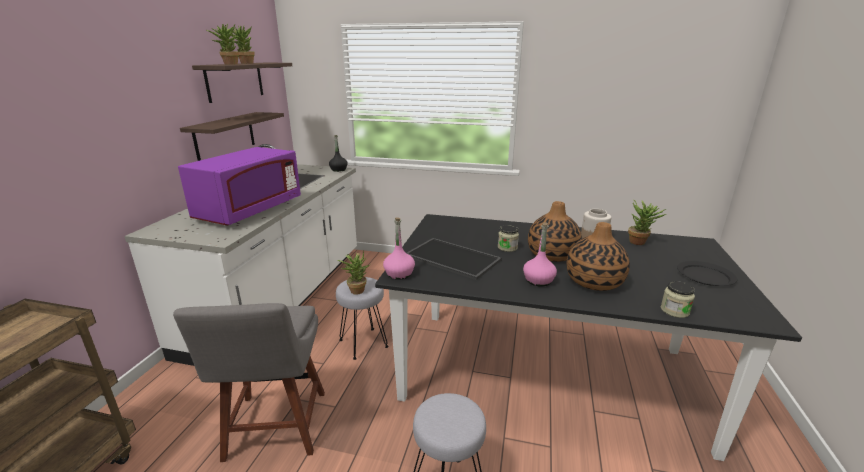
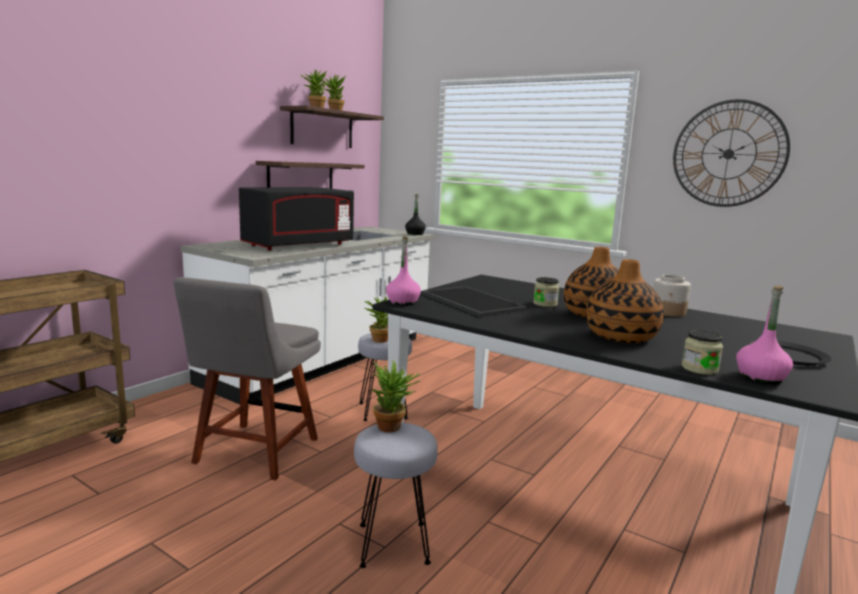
camera: 20 degrees right, 10 degrees down
(250, 211) = (298, 245): purple microwave -> black microwave
(538, 281) = (551, 327): pink bottle -> pink bottle (760, 378)
(595, 92) = (728, 154): none -> wall clock
(640, 242) = (729, 323): potted plant -> potted plant (393, 428)

